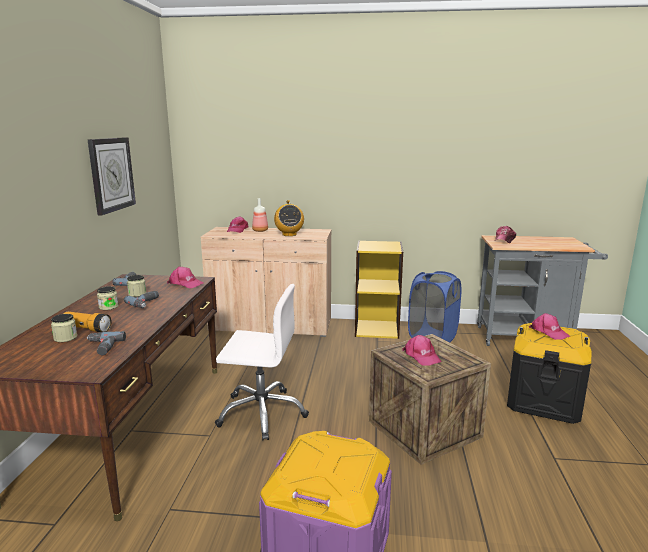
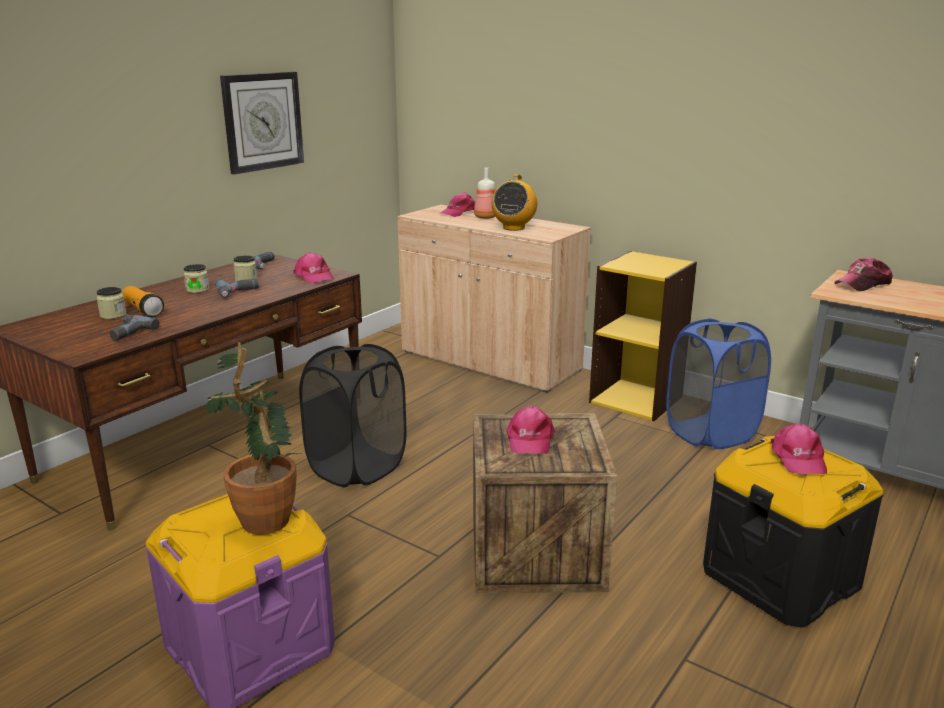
camera: 30 degrees right, 5 degrees up
(262, 413) = (357, 468): white office chair -> black laundry basket
(343, 447) = (269, 514): none -> potted plant

